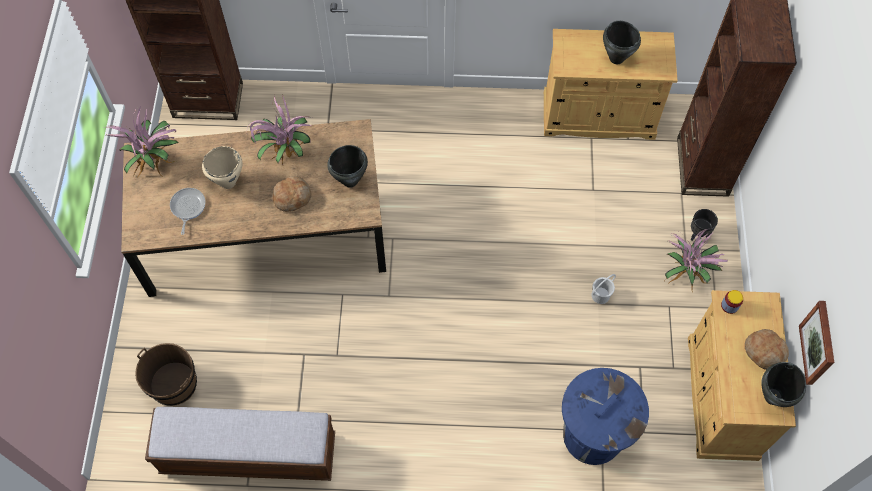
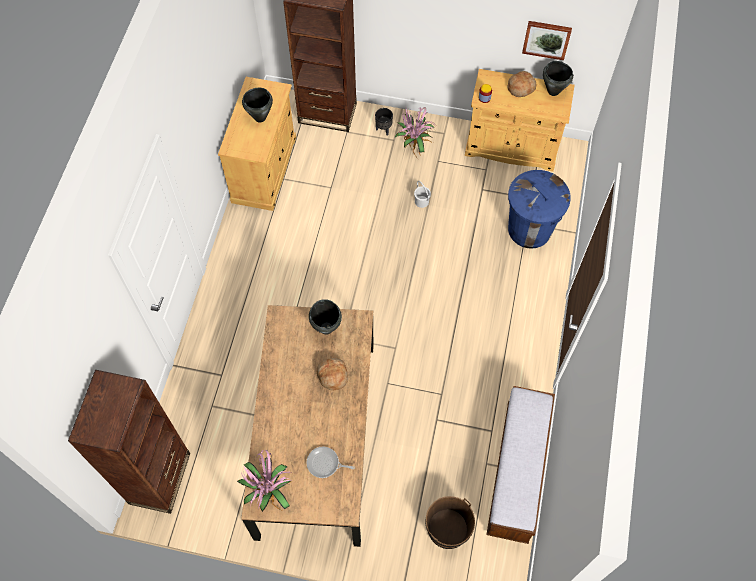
camera: 80 degrees left, 0 degrees up
(227, 182) = (306, 427): beige cooking pot -> none
(285, 152) = (286, 377): potted plant -> none

